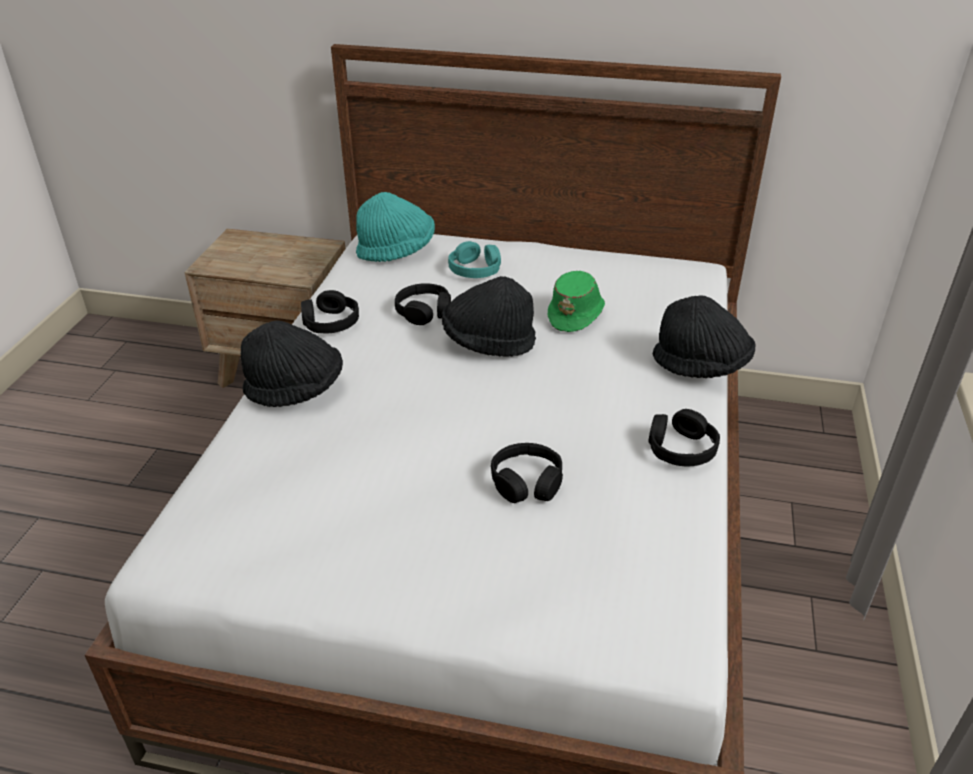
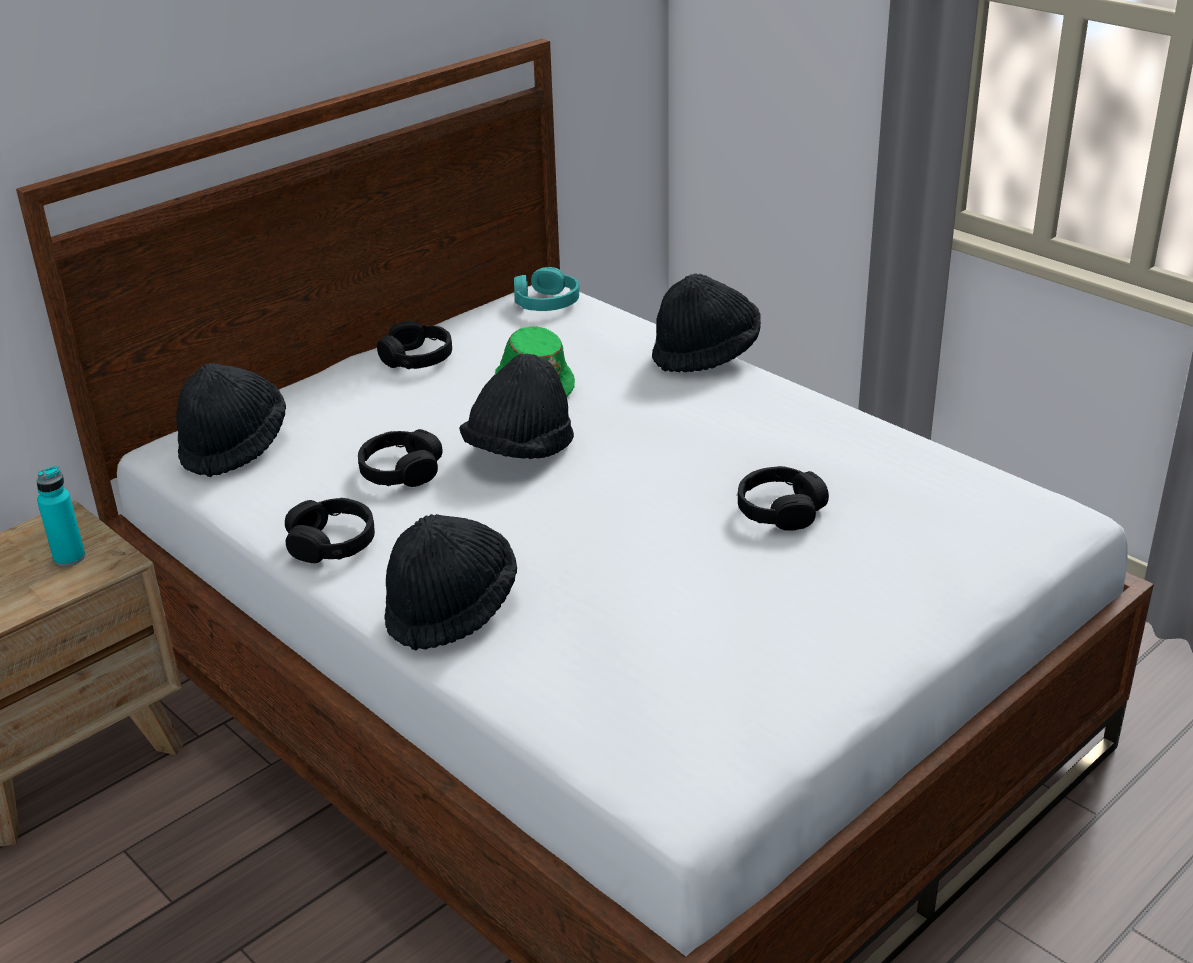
camera: 55 degrees left, 5 degrees down
(294, 263) = (69, 558): none -> turquoise bottle
(396, 251) = (234, 446): turquoise hat -> black hat
(475, 269) = (358, 409): turquoise headphones -> turquoise headphones (546, 302)
(680, 448) = (814, 413): black headphones -> black headphones (417, 358)

